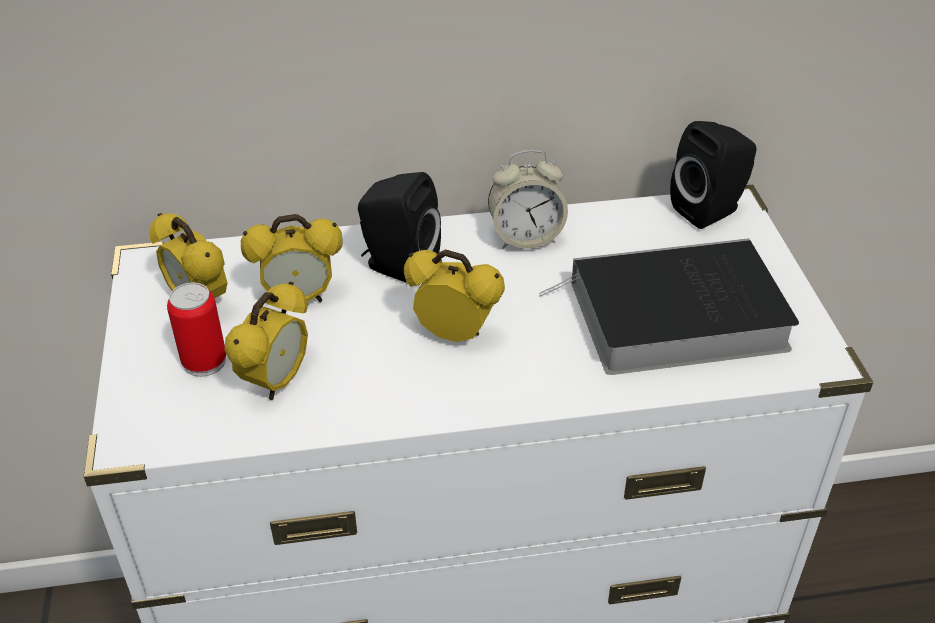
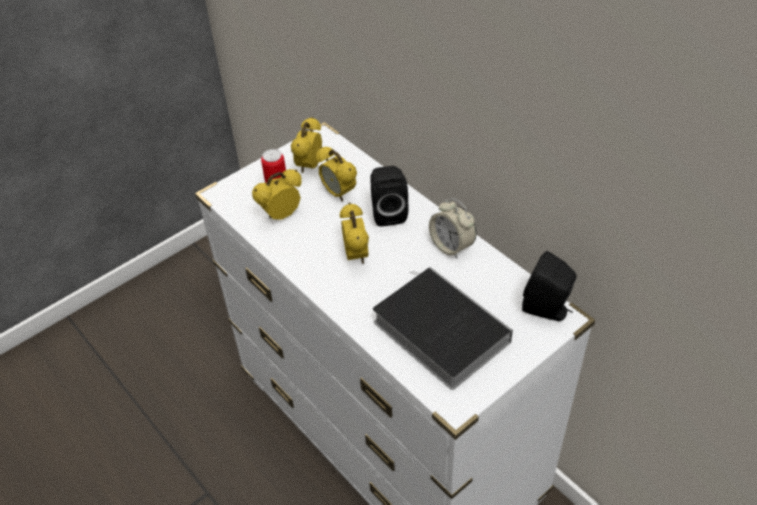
camera: 60 degrees right, 5 degrees up
(276, 382) = (281, 215): alarm clock -> alarm clock turned 150 degrees clockwise

